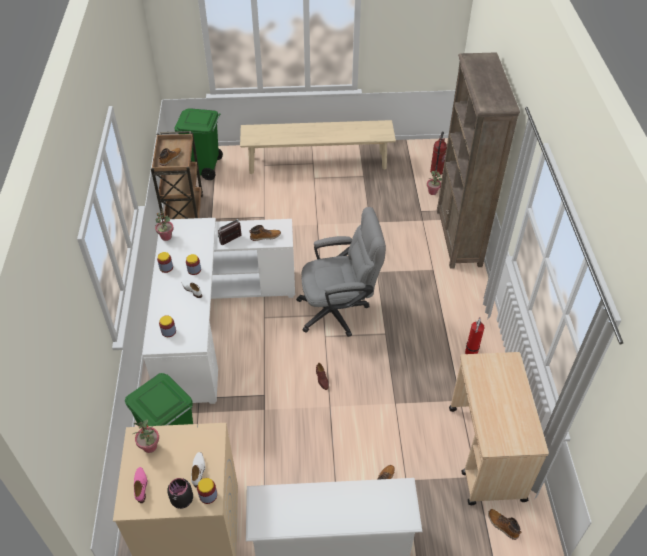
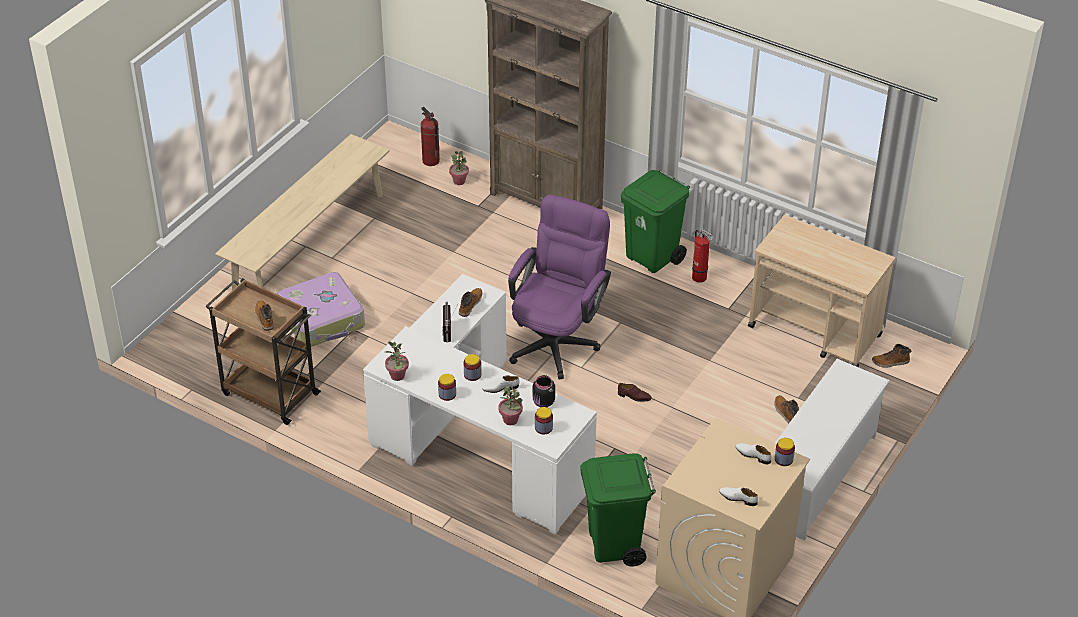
camera: 55 degrees left, 5 degrees down
(141, 486) = (738, 498): pink shoe -> white shoe
(150, 446) = (700, 477): potted plant -> potted plant (510, 420)
(181, 500) = (774, 478): black jar -> black jar (543, 402)
(204, 168) = (206, 341): green trash can -> green trash can (652, 257)
(260, 201) = (322, 319): none -> suitcase
(339, 310) = (557, 339): grey office chair -> purple office chair

